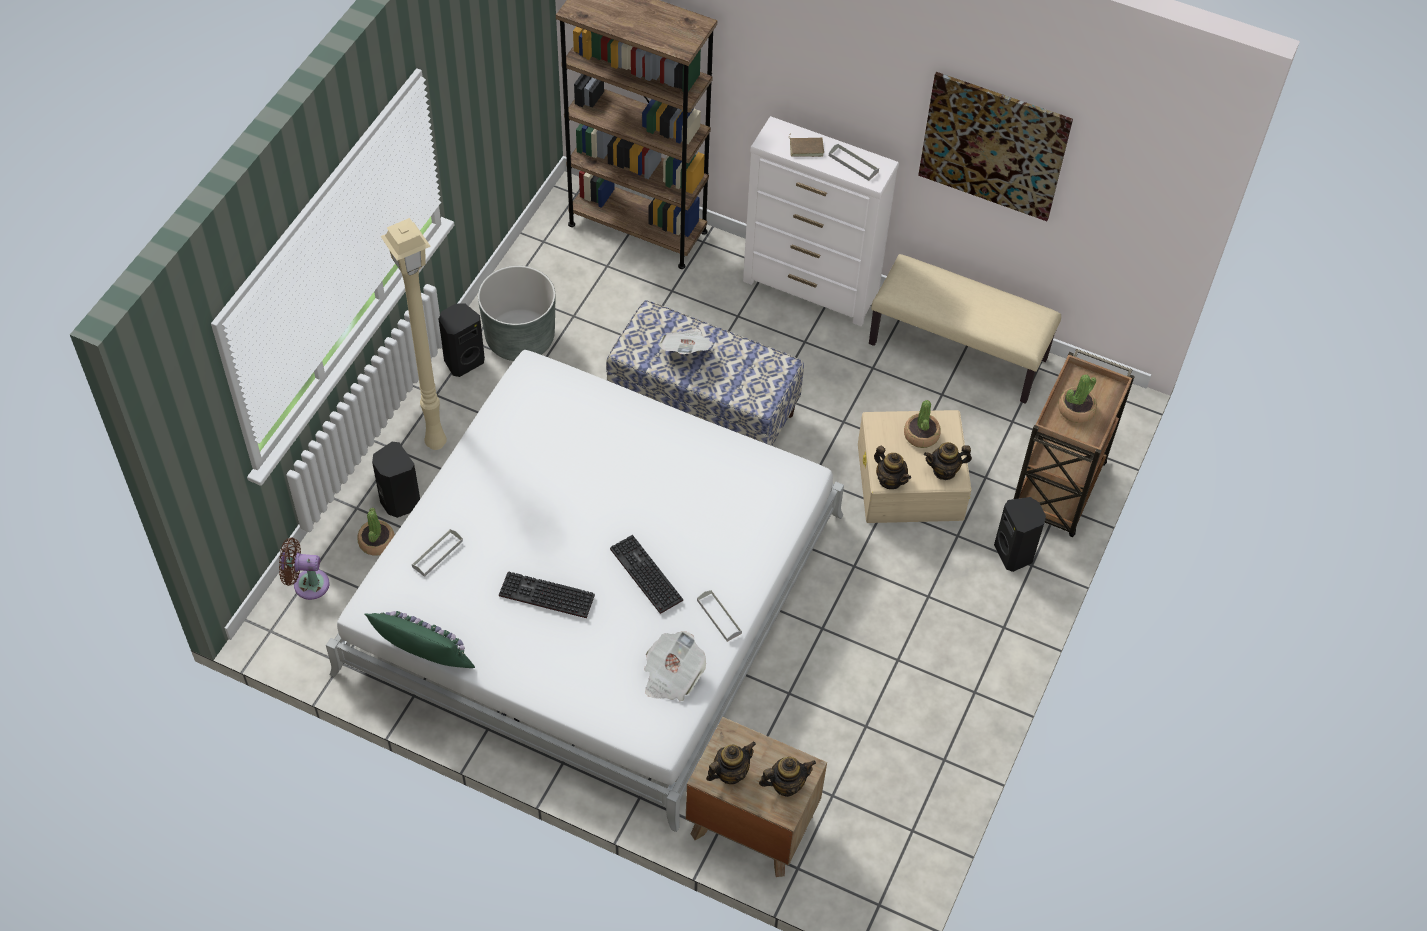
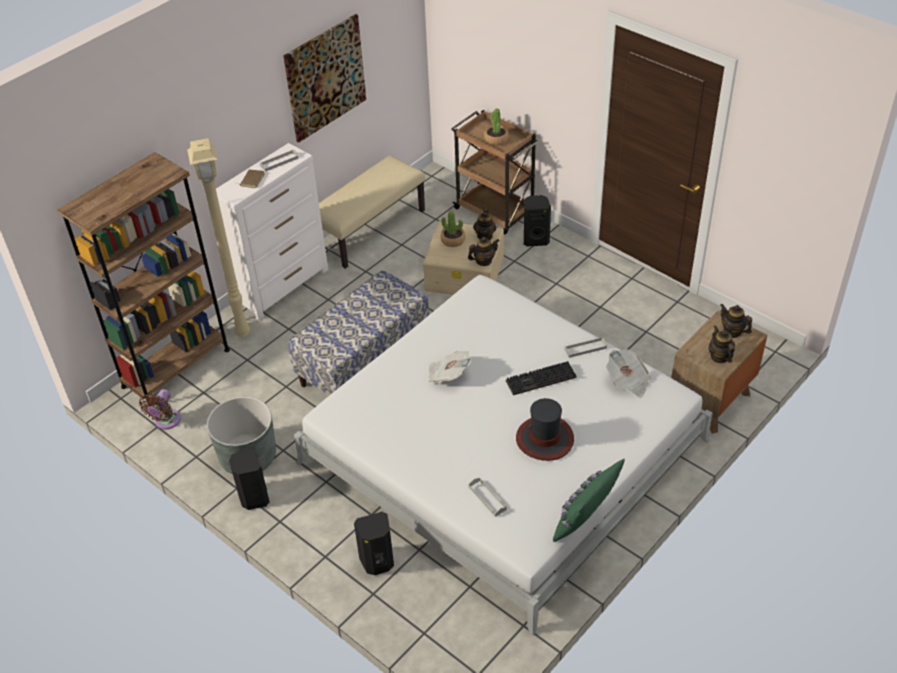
camera: 70 degrees left, 10 degrees down
(307, 584) = (438, 640): brown fan -> brown fan (166, 422)
(376, 542) = (412, 584): potted plant -> none
(436, 441) = (327, 528): beige floor lamp -> beige floor lamp (241, 332)
(544, 597) = (545, 439): keyboard -> hat
(686, 350) = (347, 326): newspaper -> newspaper (448, 375)
(786, 784) = (732, 332): teapot -> teapot turned 45 degrees counterclockwise

